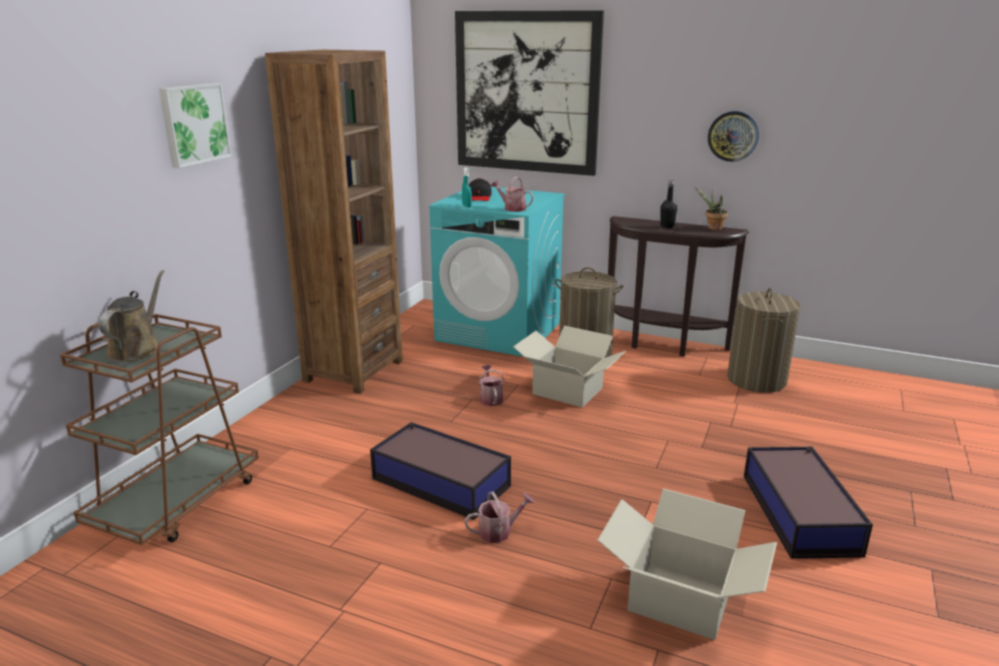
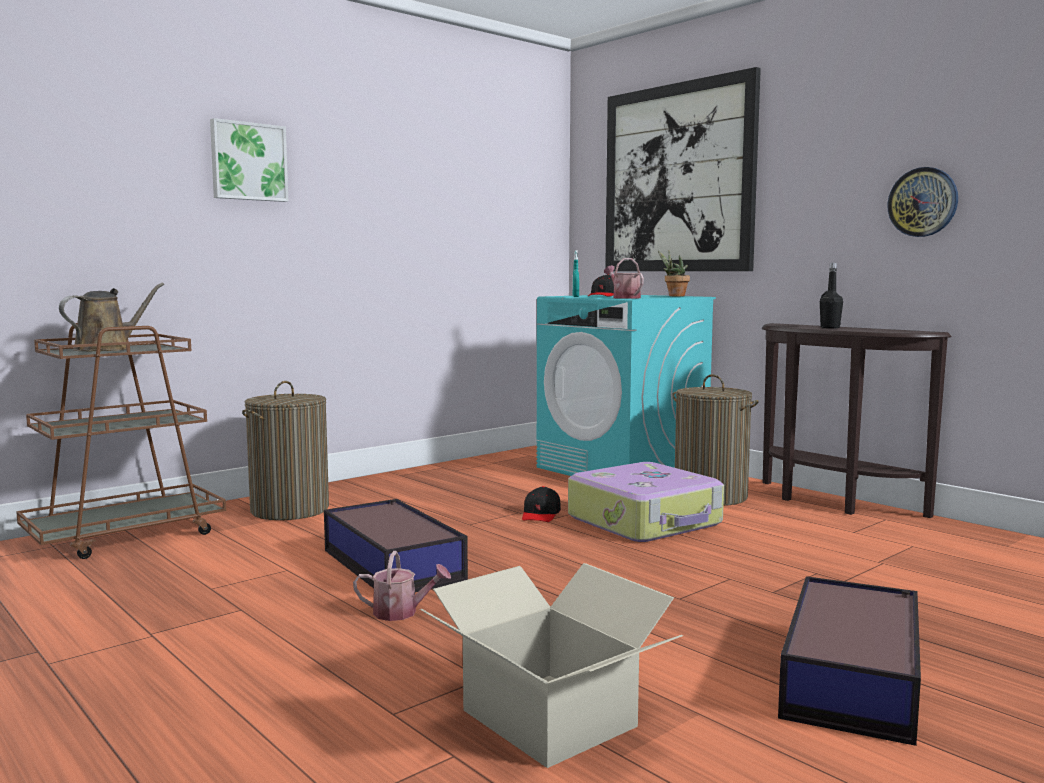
camera: 25 degrees right, 15 degrees down
(353, 371) = (418, 478): brown bookcase -> none
(490, 398) = (541, 514): watering can -> black cap
(567, 390) = (646, 521): cardboard box -> suitcase
(712, 228) = (894, 330): potted plant -> potted plant (674, 296)
(756, 380) = (942, 547): laundry basket -> laundry basket (290, 509)

